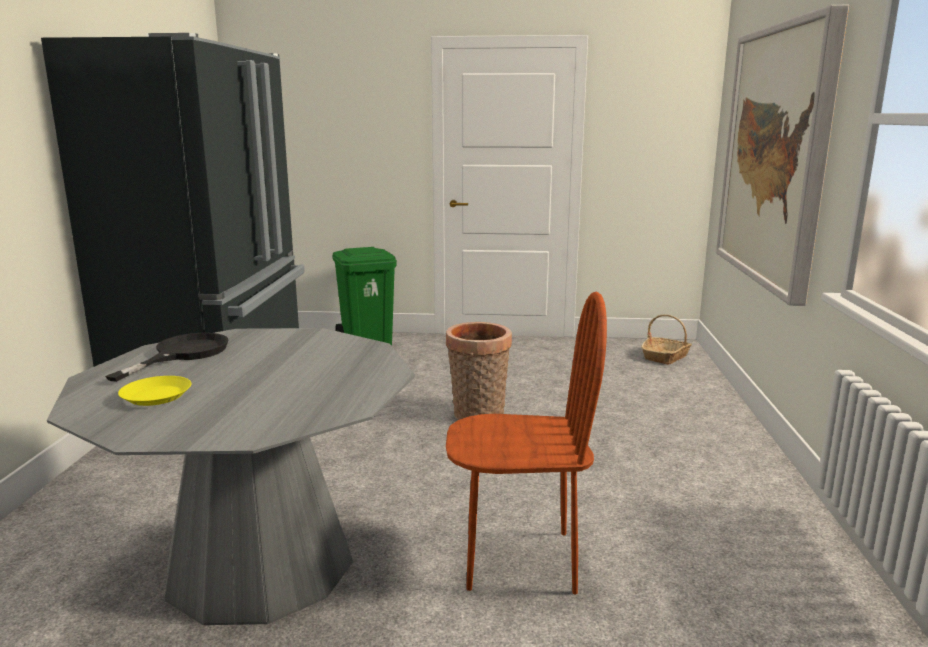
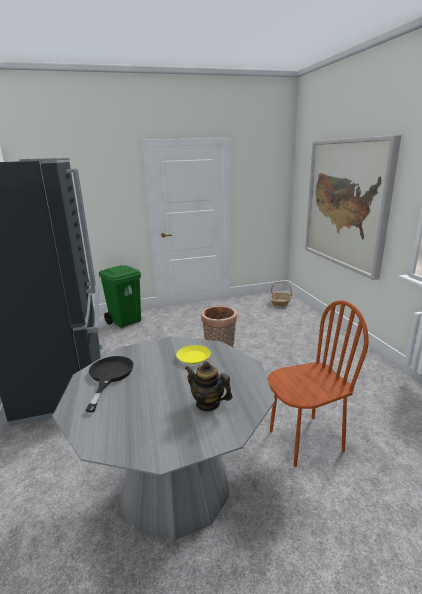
camera: 20 degrees left, 5 degrees up
(157, 396) = (133, 417): yellow plate -> yellow plate (194, 357)
(270, 402) = (208, 403): none -> teapot

